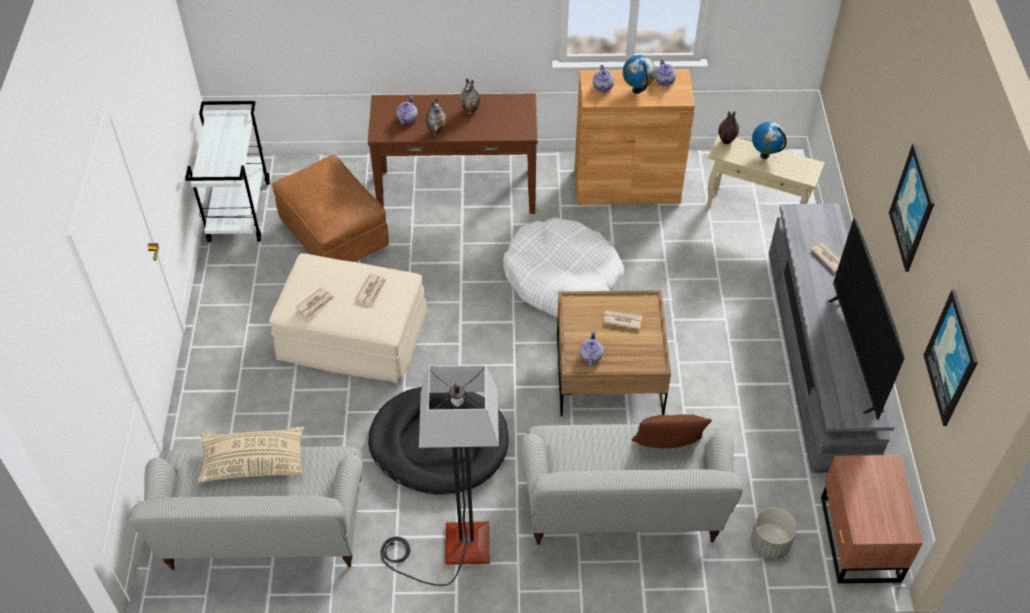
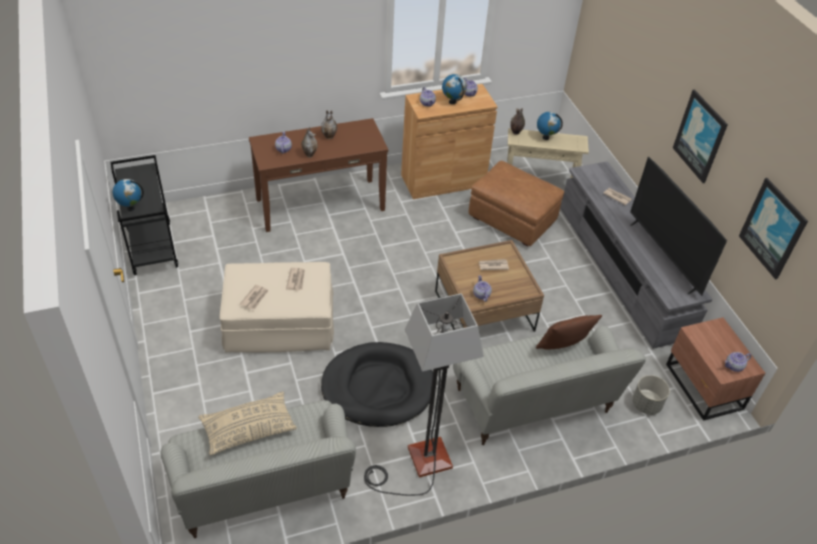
camera: 20 degrees left, 5 degrees down
(207, 164) = (130, 207): none -> globe
(239, 211) = (151, 248): white cart -> black cart
(334, 235) = (236, 252): brown ottoman -> brown ottoman (512, 220)
(563, 280) = (424, 252): white dog bed -> none
(882, 525) = (734, 366): none -> teapot

